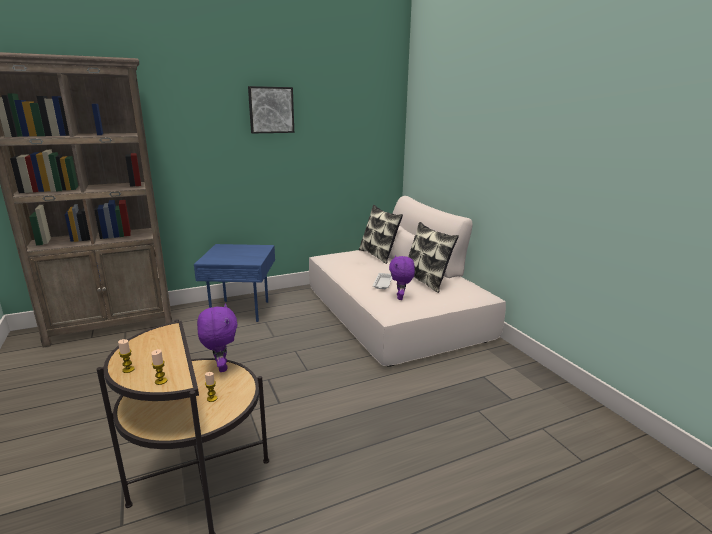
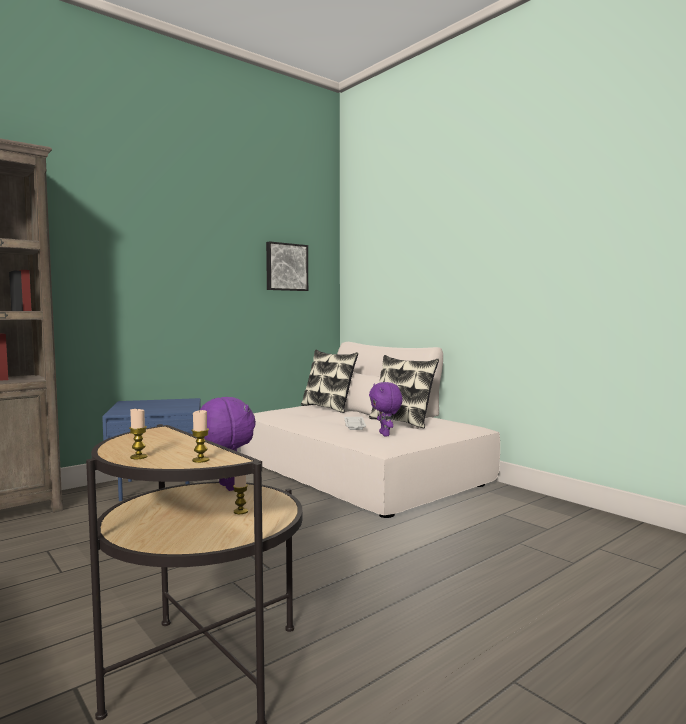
camera: 15 degrees left, 15 degrees down
(271, 110) = (194, 235): picture -> picture (286, 267)

